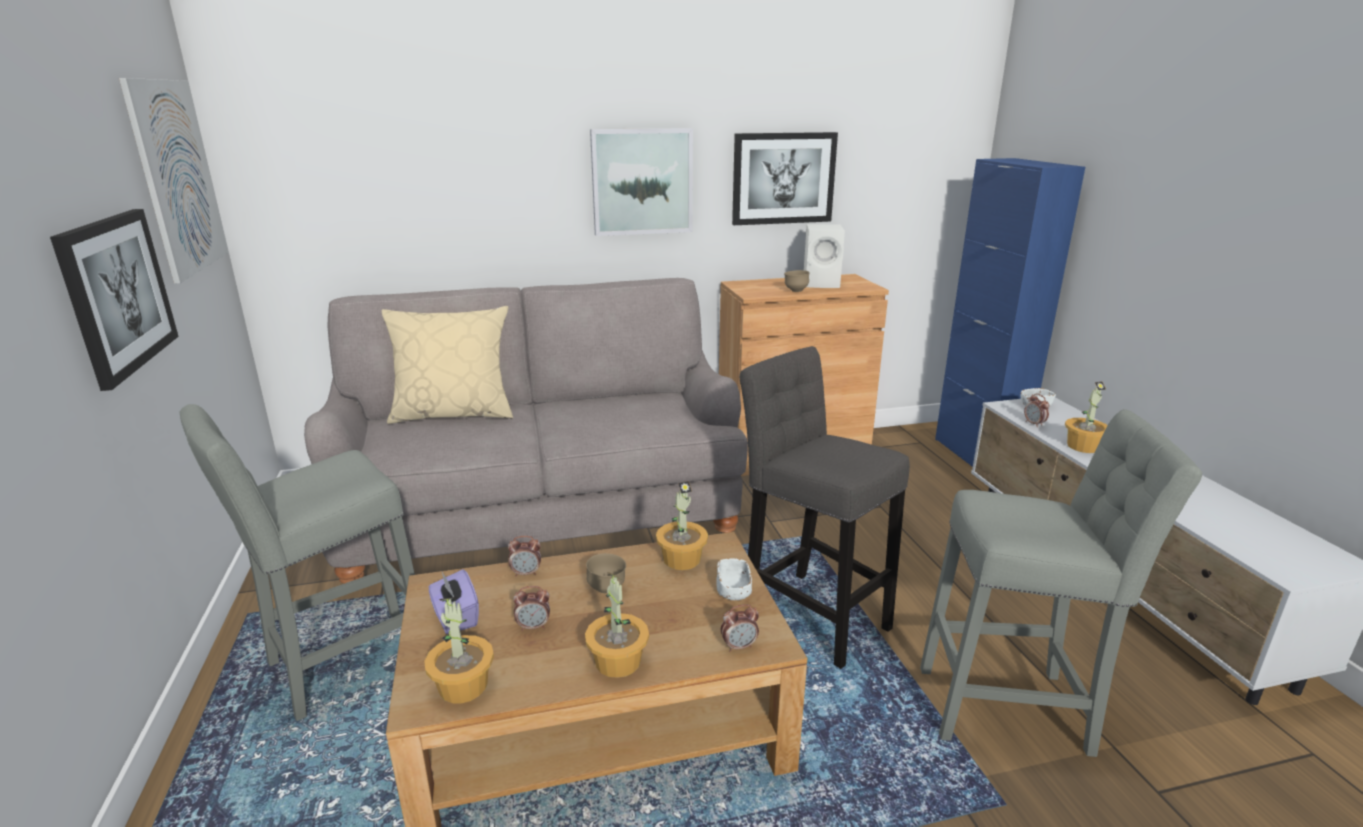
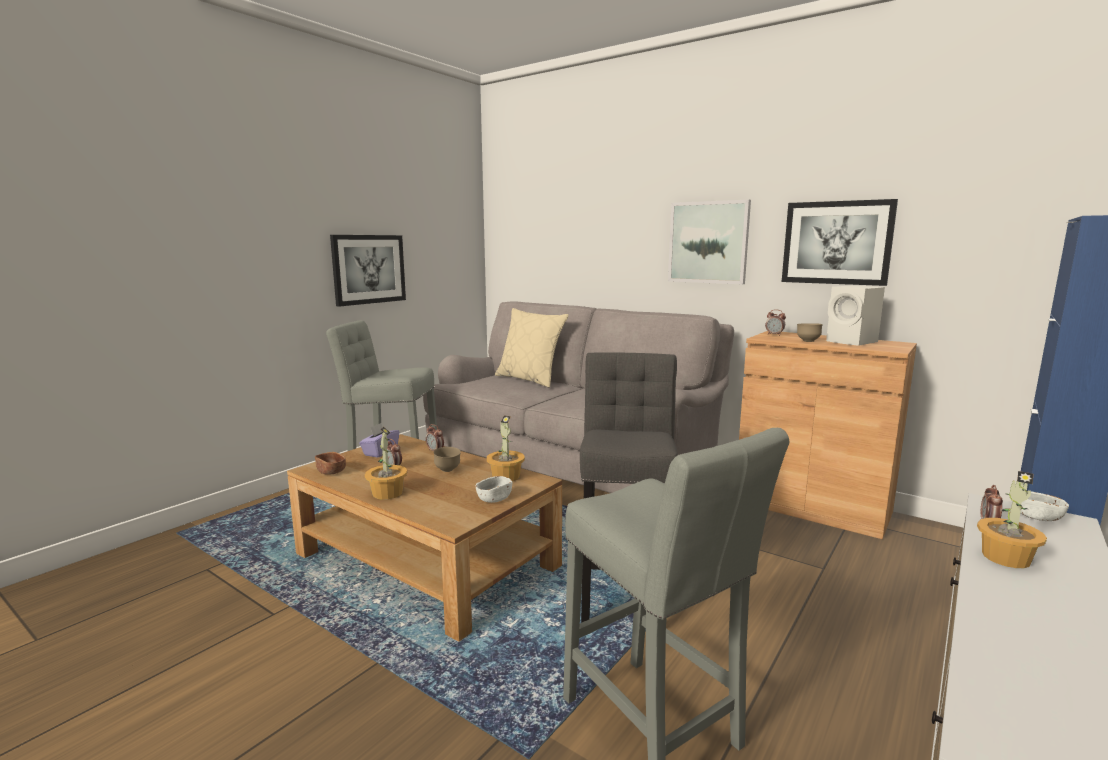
camera: 50 degrees right, 10 degrees down
(178, 177) = (447, 228): picture -> none
(463, 686) = (331, 471): potted plant -> brown bowl
(739, 646) = (439, 516): alarm clock -> alarm clock (774, 334)

